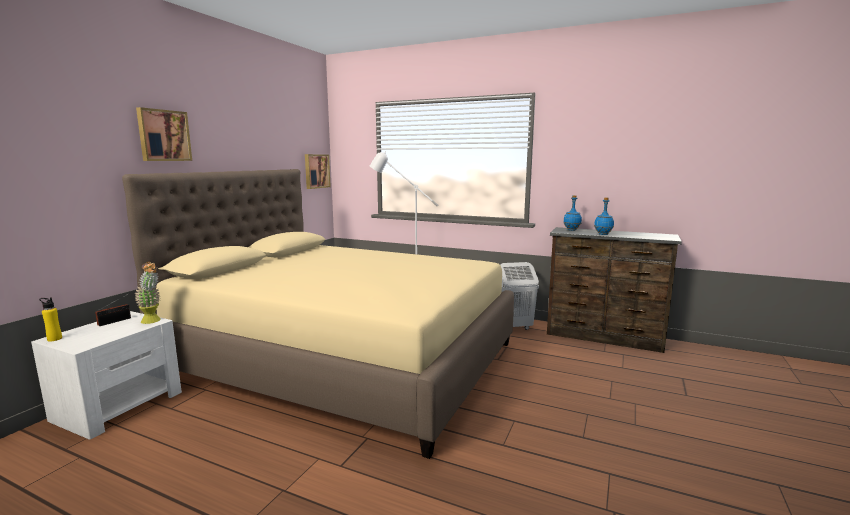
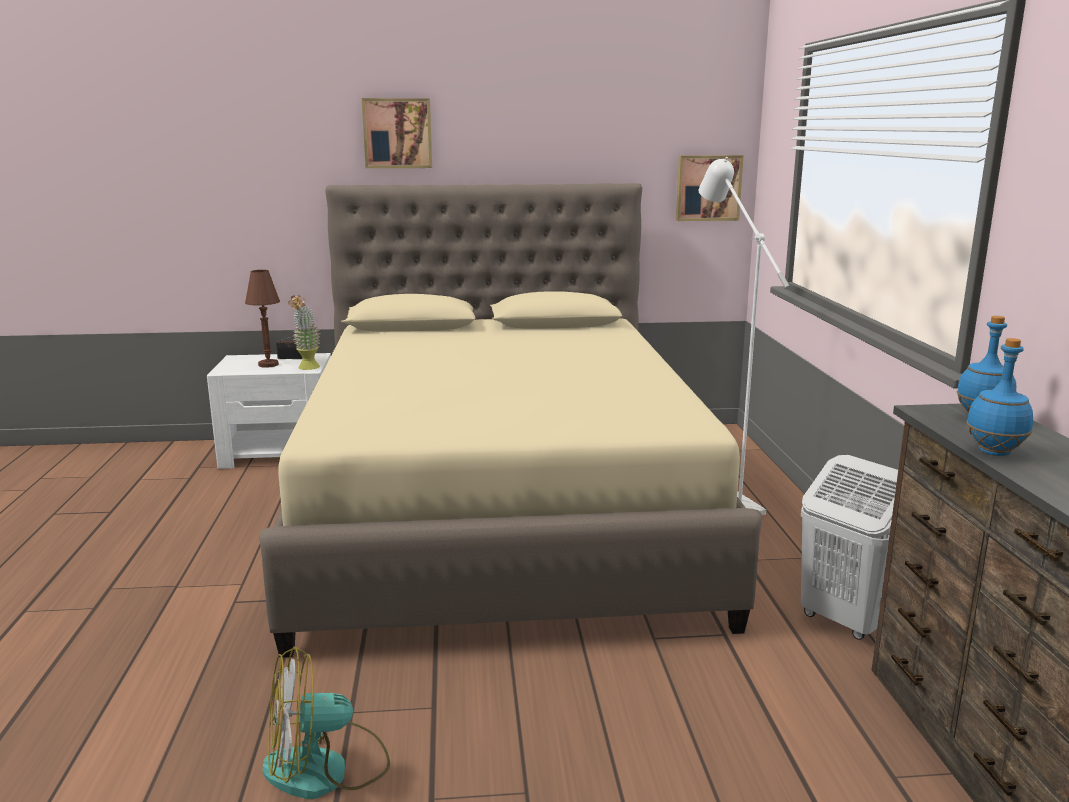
camera: 60 degrees right, 5 degrees up
(54, 339) = (235, 358): yellow bottle -> none
(108, 331) = (268, 365): none -> brown table lamp
(548, 462) = (326, 769): none -> fan

